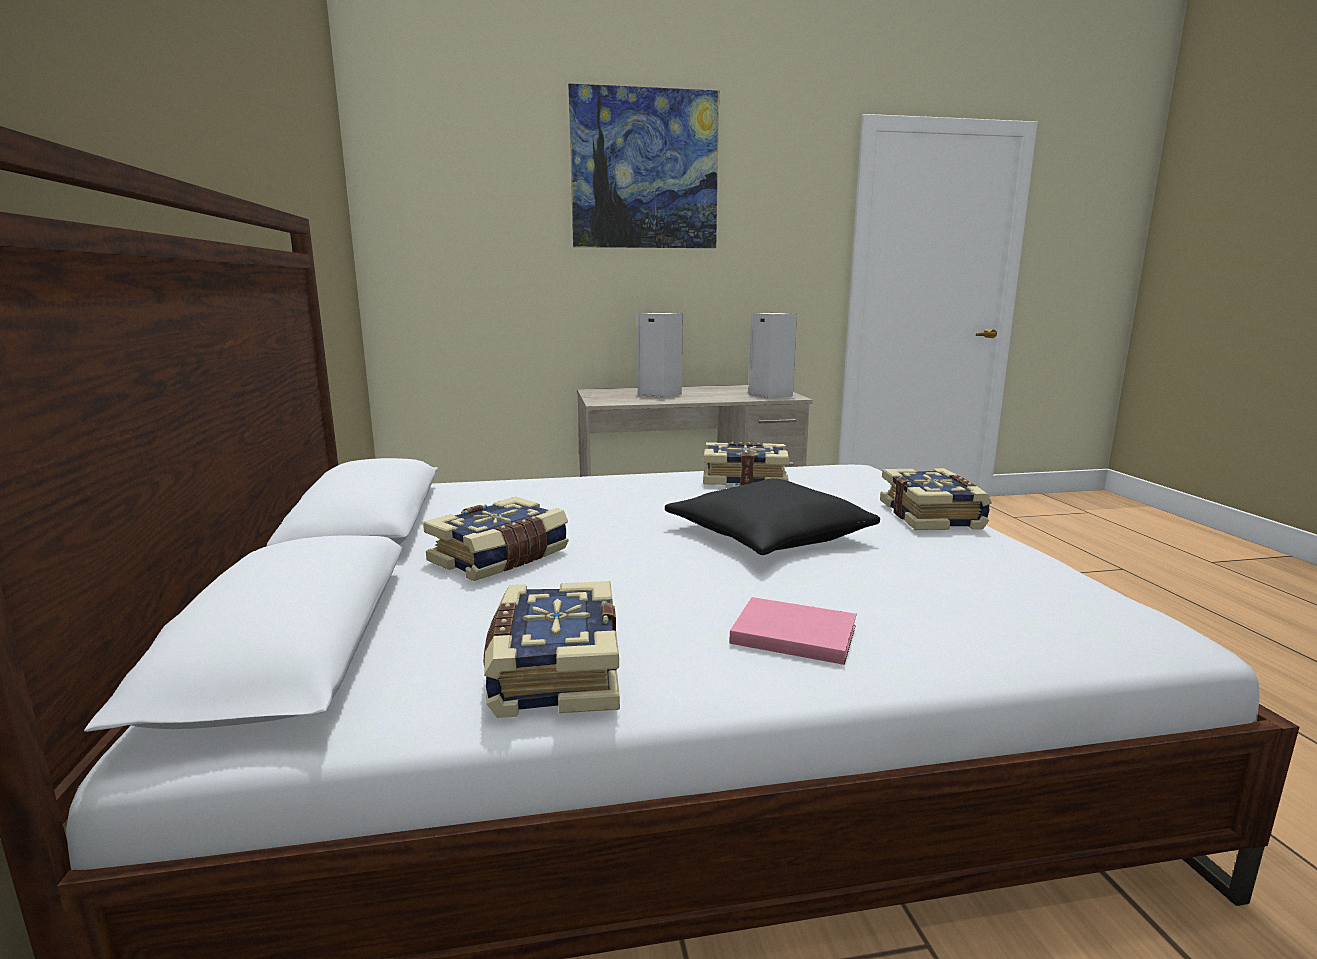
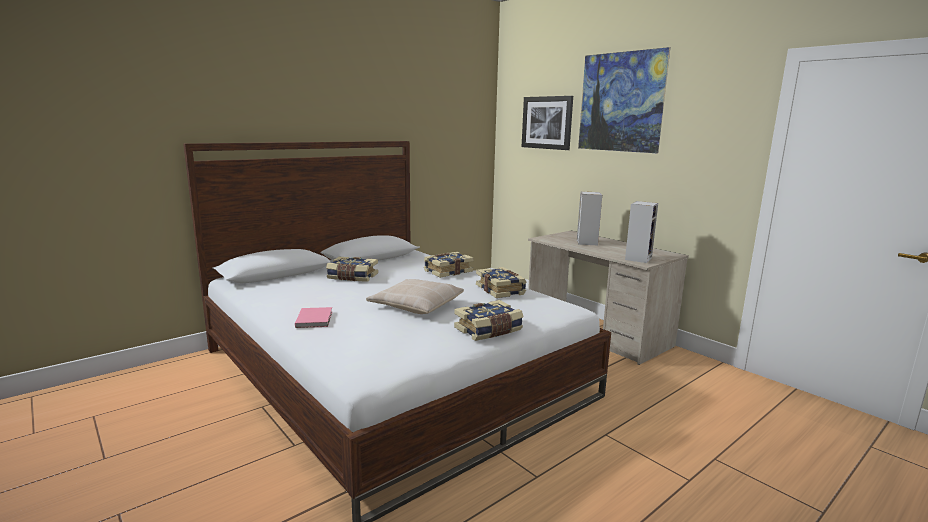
camera: 60 degrees right, 0 degrees up
(496, 202) = (547, 122): none -> picture
(552, 672) = (272, 298): book -> book (447, 271)
(768, 536) = (416, 305): black pillow -> beige pillow

